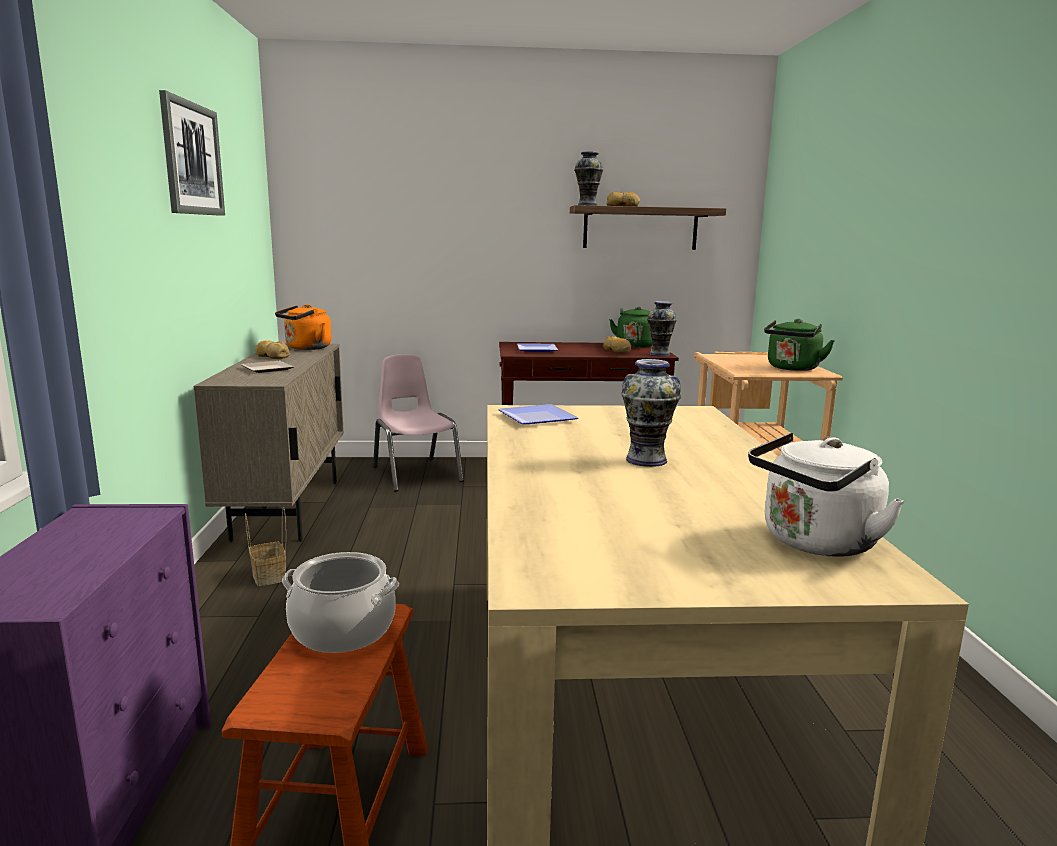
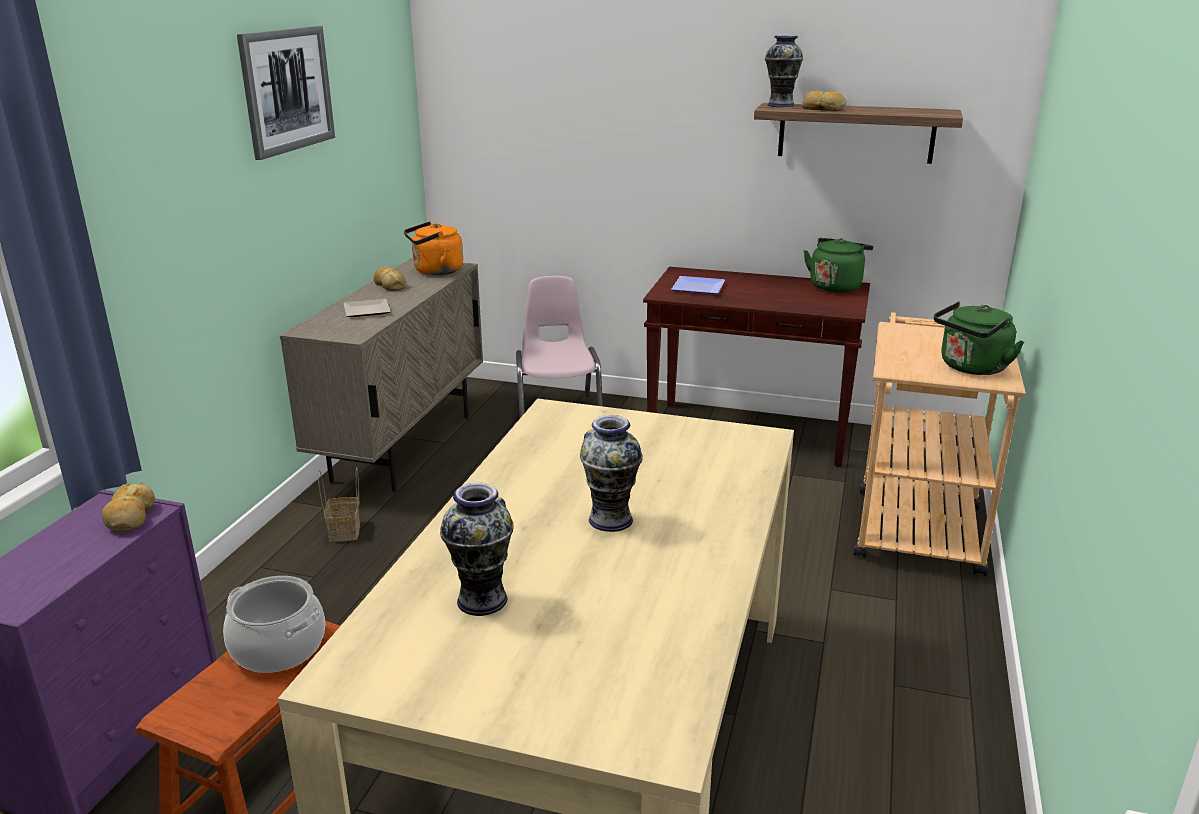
camera: 20 degrees right, 10 degrees up
(536, 419) = (564, 431): plate -> none
(617, 350) = (798, 297): bread -> bread (130, 517)
(660, 354) = (846, 310): vase -> vase (482, 600)
(815, 543) = (644, 679): white kettle -> none

